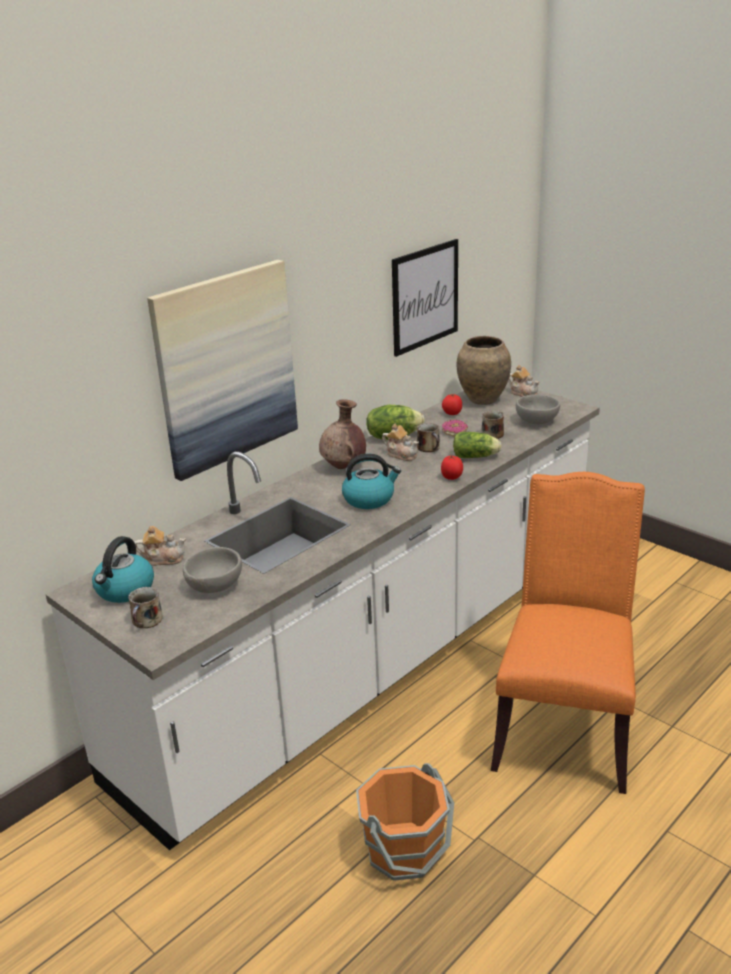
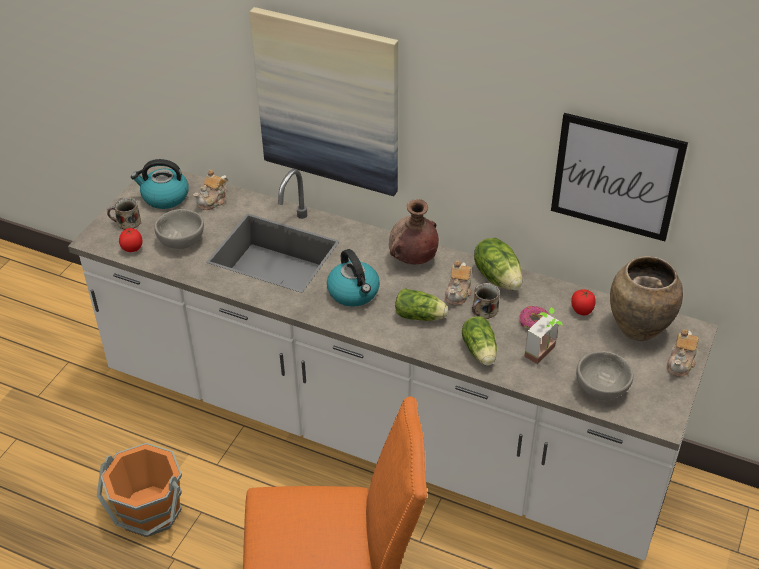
camera: 70 degrees right, 15 degrees up
(163, 559) = (213, 201): teapot -> teapot turned 60 degrees clockwise
(420, 473) = (421, 316): none -> lettuce
(452, 478) = (421, 342): tomato -> tomato (132, 249)
(492, 433) = (545, 354): mug -> potted plant

